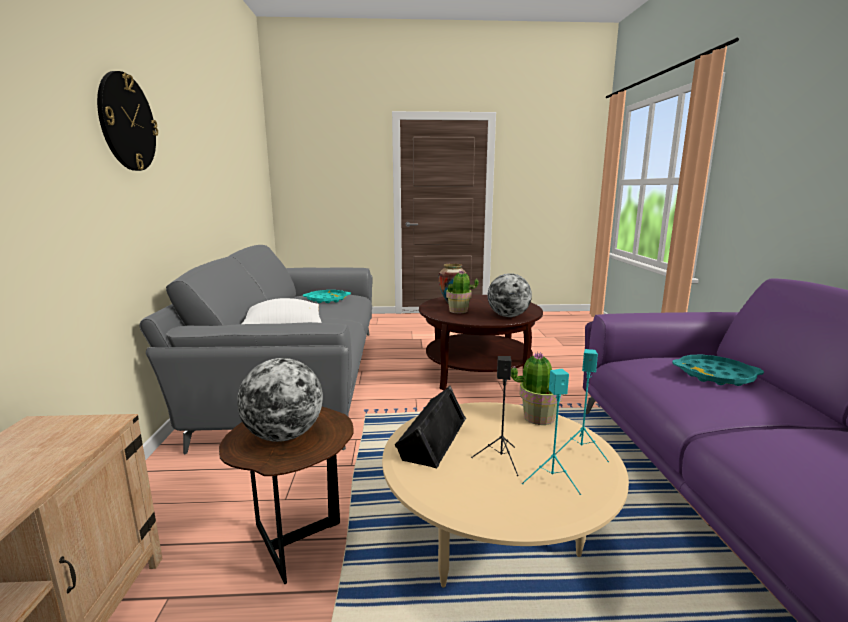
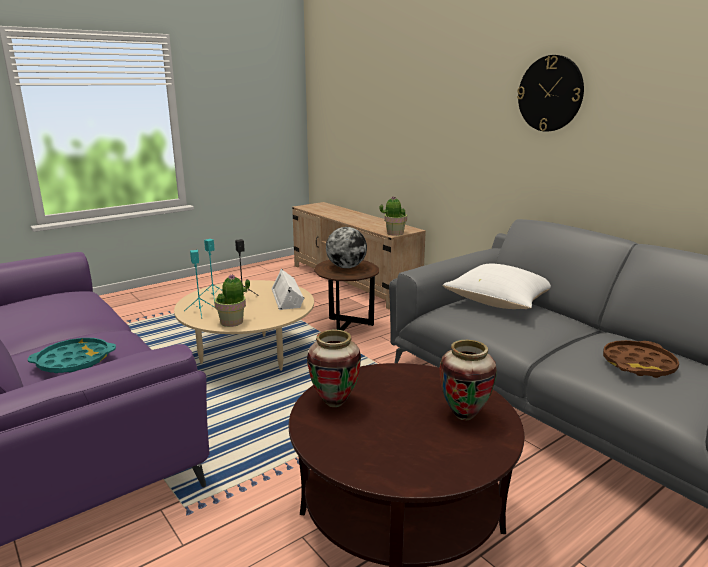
camera: 145 degrees right, 5 degrees up
(327, 299) = (638, 364): turquoise tray -> brown tray
(431, 437) = (288, 297): black speaker -> white speaker
(458, 311) = (419, 393): potted plant -> potted plant (394, 233)
(508, 316) = (334, 402): globe -> vase

